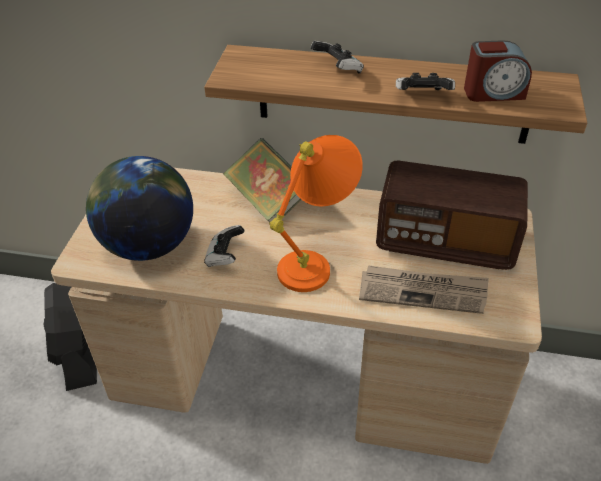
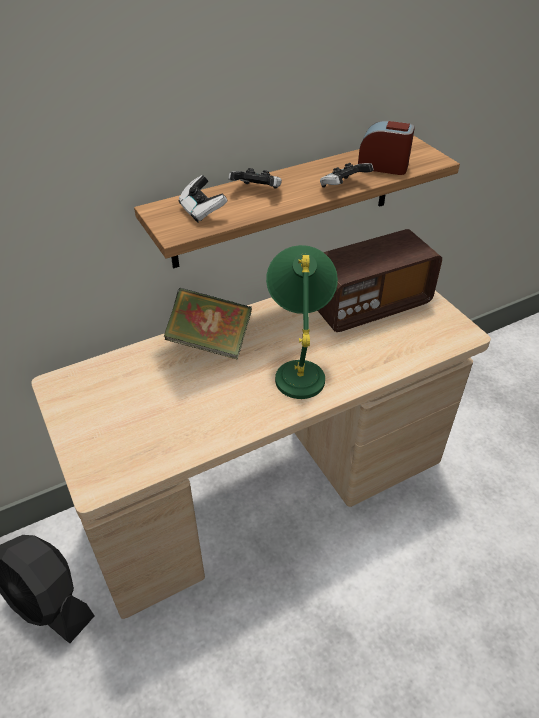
camera: 40 degrees left, 0 degrees up
(148, 245) = (148, 433): globe -> none
(225, 256) = (226, 404): game controller -> game controller (202, 211)
(316, 261) = (299, 367): orange table lamp -> green table lamp
(423, 291) = (393, 346): newspaper -> none
(493, 92) = (383, 166): alarm clock -> alarm clock turned 120 degrees counterclockwise

